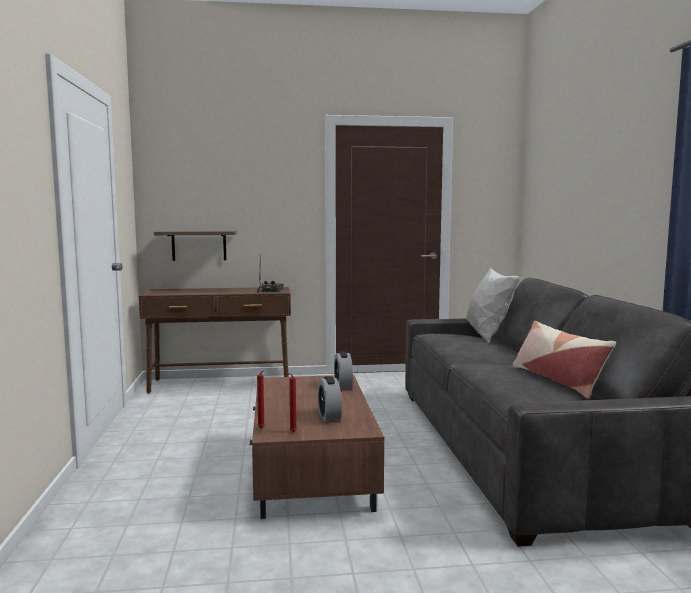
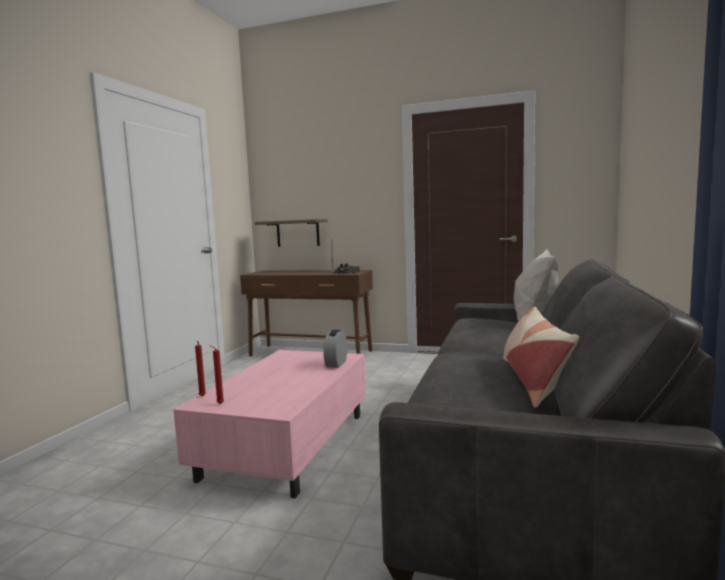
camera: 25 degrees right, 0 degrees up
(311, 472) = (286, 445): brown coffee table -> pink coffee table
(329, 416) = (274, 393): alarm clock -> none

